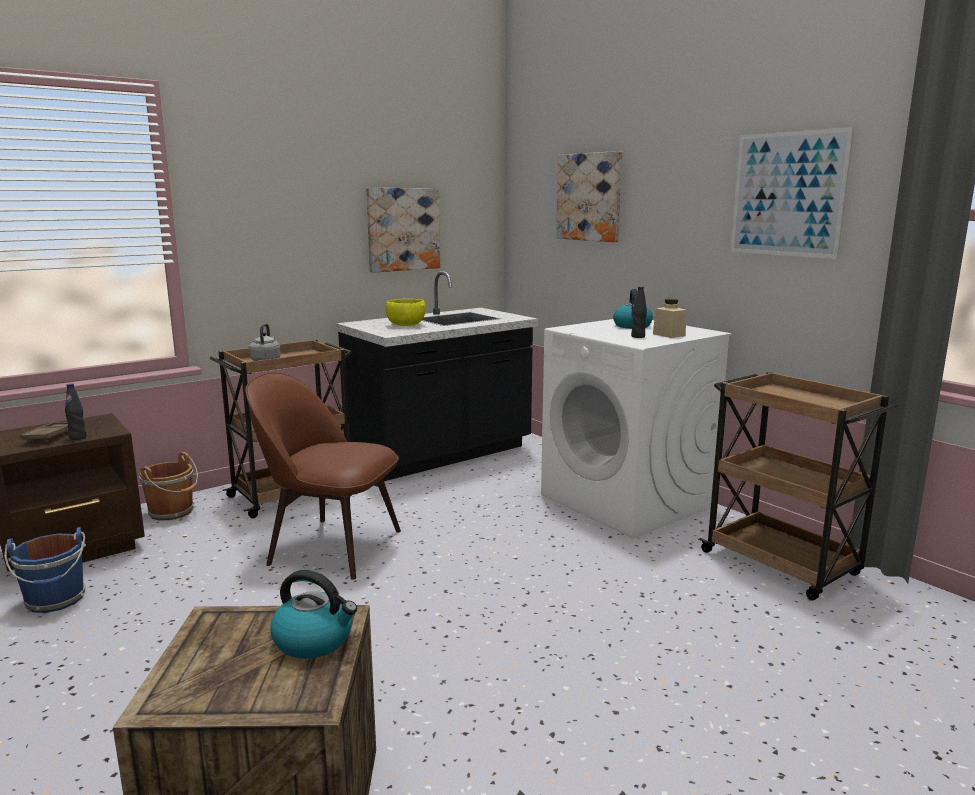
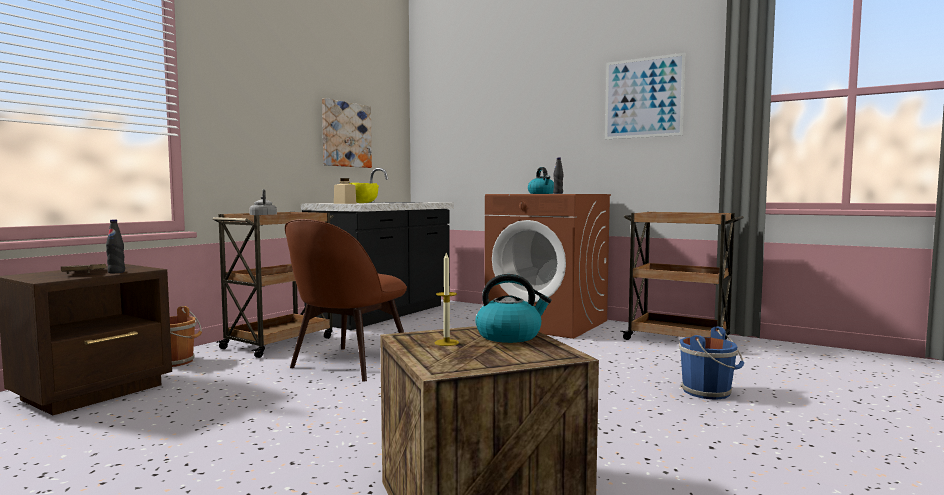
camera: 20 degrees left, 10 degrees down
(56, 600) = (111, 423): blue bucket -> blue bucket (708, 392)
(232, 642) = (446, 342): none -> candle
(330, 546) = (348, 364): brown chair -> brown chair turned 60 degrees counterclockwise
(589, 197) = (488, 113): picture -> none
(627, 501) = (548, 323): white washing machine -> brown washing machine
(669, 335) = (575, 193): beige jar -> beige jar (345, 203)

